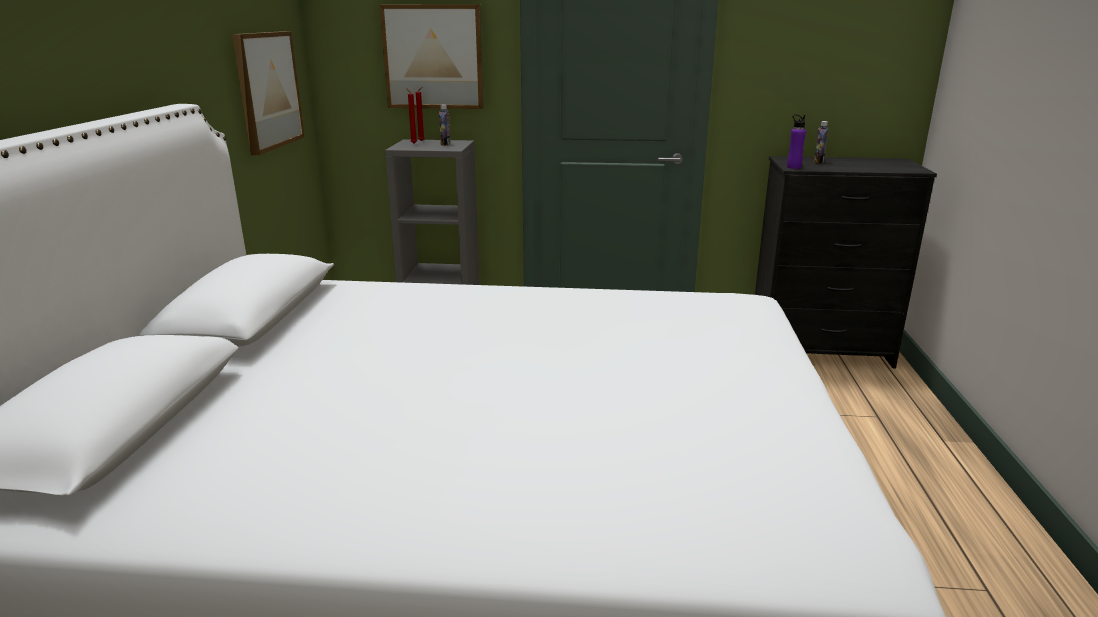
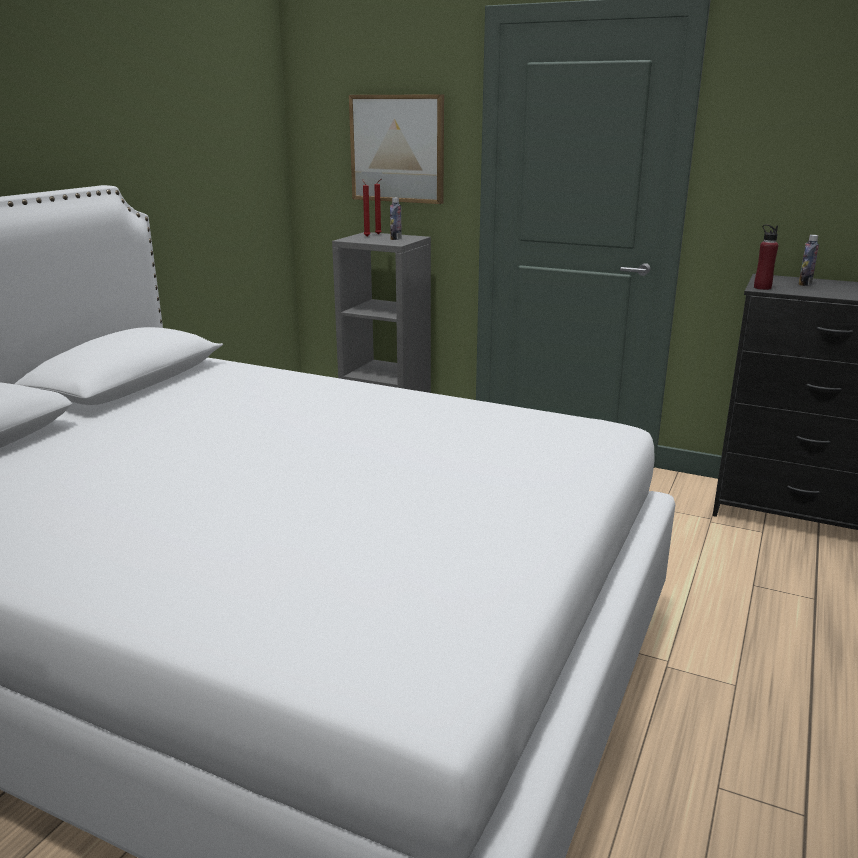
camera: 20 degrees right, 0 degrees up
(267, 90) = (226, 177): picture -> none
(793, 167) = (762, 287): purple bottle -> red bottle

